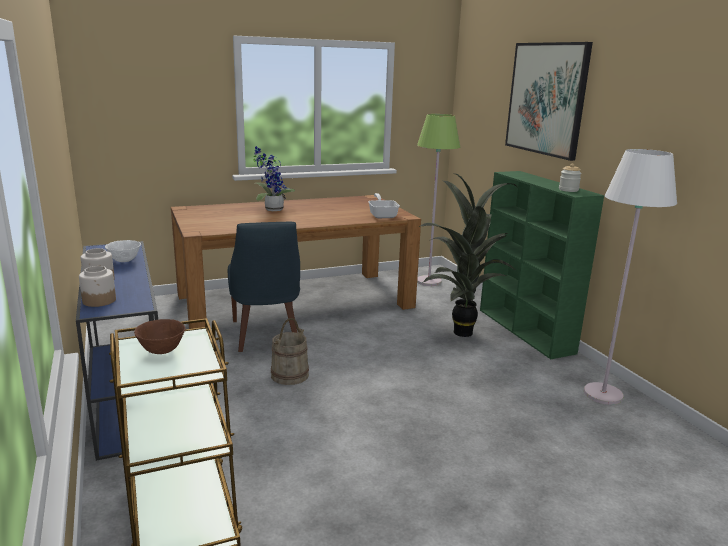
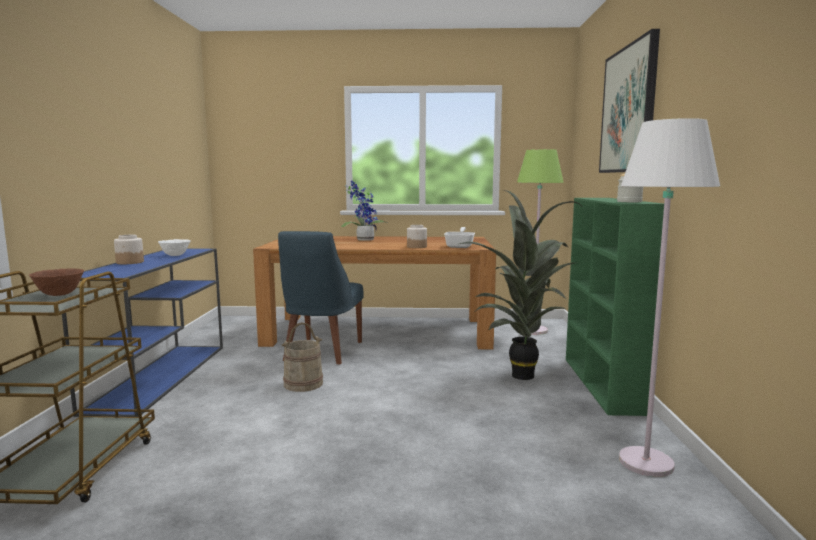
camera: 25 degrees right, 10 degrees down
(99, 300) = (101, 270): jar -> jar (417, 247)

